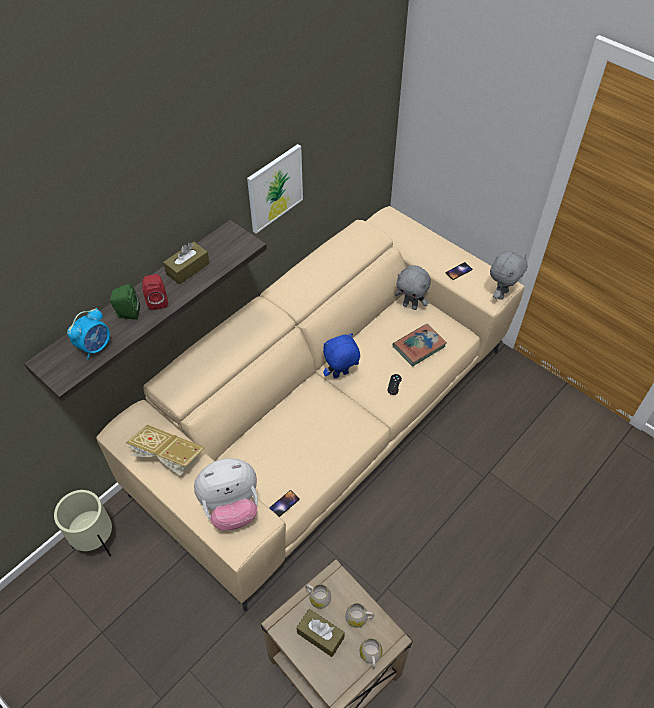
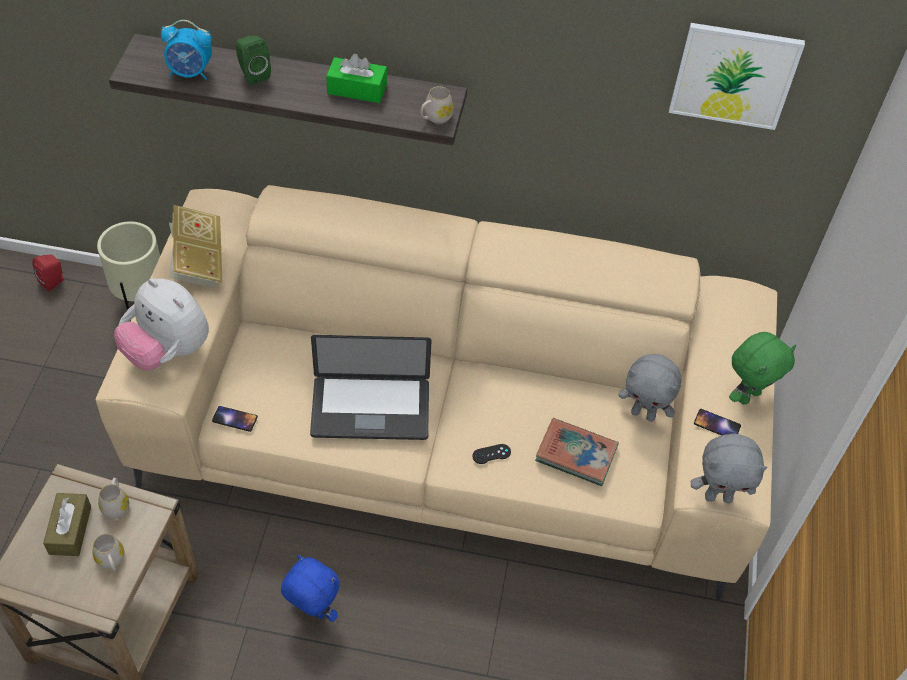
camera: 55 degrees right, 0 degrees up
(157, 301) = (289, 88): red speaker -> red speaker (54, 281)
(188, 269) = (357, 89): brown tissue box -> green tissue box
(275, 188) = (557, 102): picture -> picture (734, 75)
(326, 427) = (370, 409): none -> laptop
(340, 375) = (464, 388): blue plush toy -> blue plush toy (312, 611)
(371, 656) = (68, 595): white mug -> white mug (435, 117)
(410, 306) = (643, 414): grey plush toy -> grey plush toy turned 60 degrees counterclockwise
(448, 250) = (747, 395): none -> green plush toy

